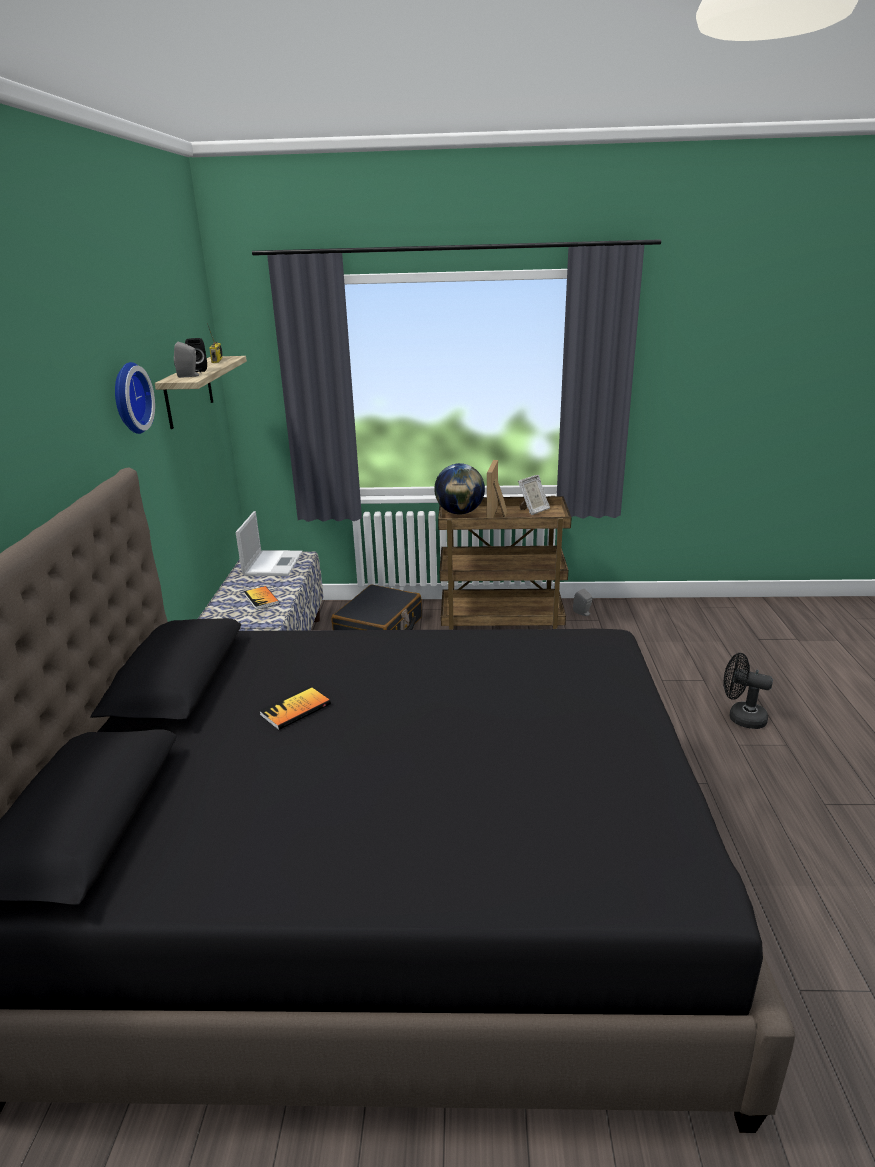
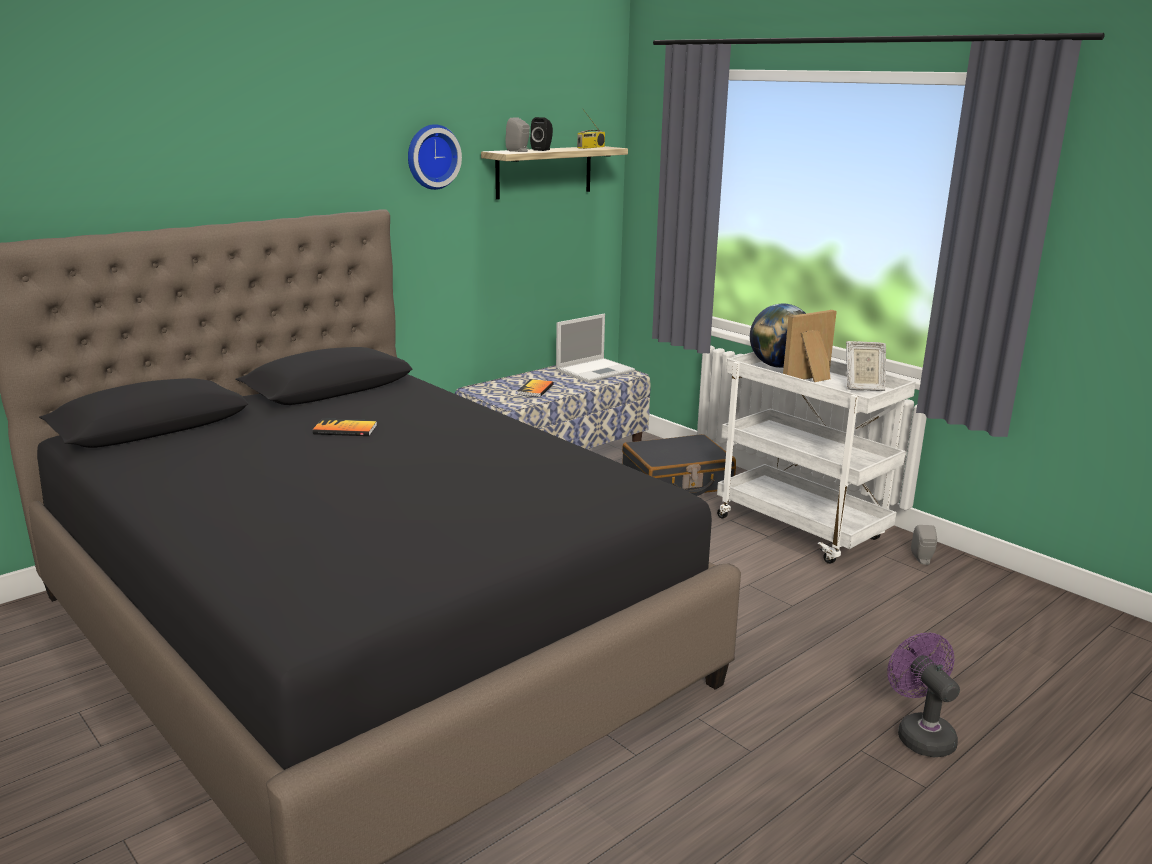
camera: 45 degrees right, 5 degrees down
(502, 625) = (802, 529): brown cart -> white cart
(740, 717) = (920, 734): black fan -> purple fan

